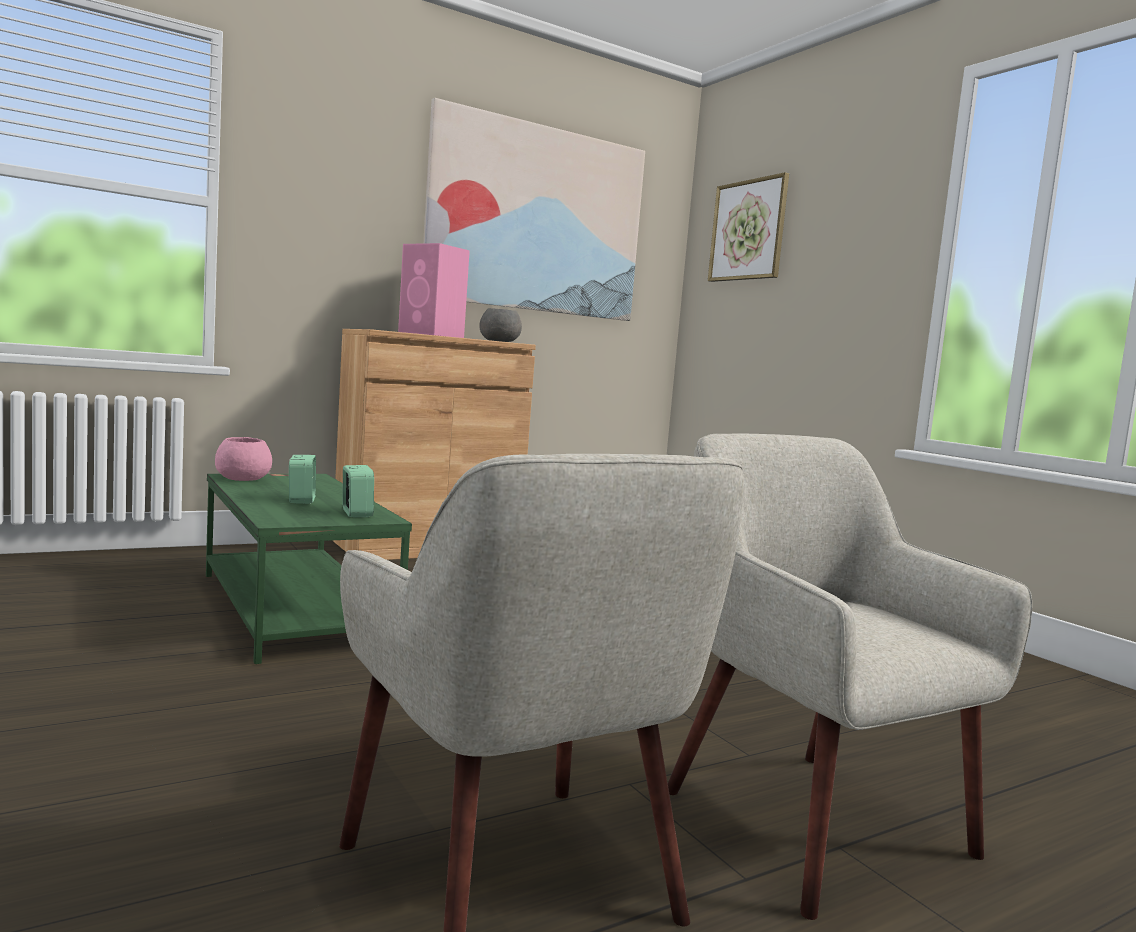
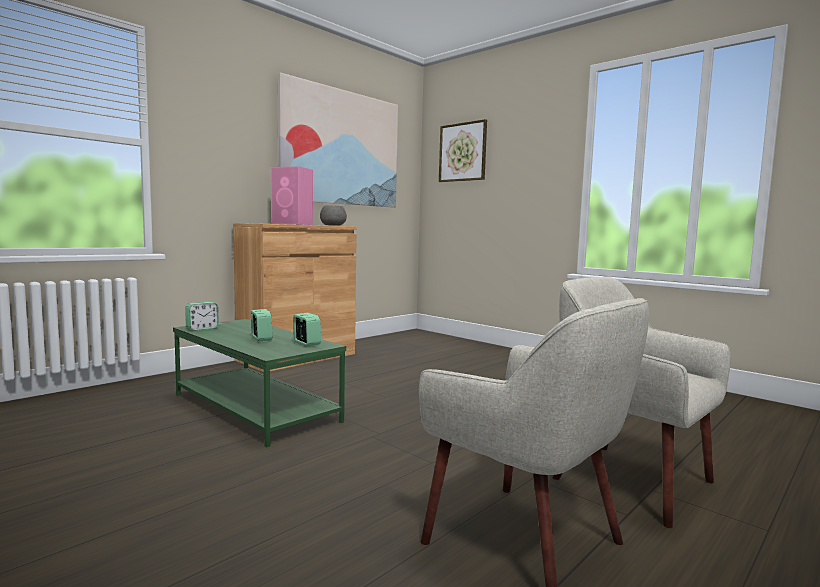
camera: 15 degrees left, 0 degrees up
(242, 479) = (202, 328): pink bowl -> alarm clock

